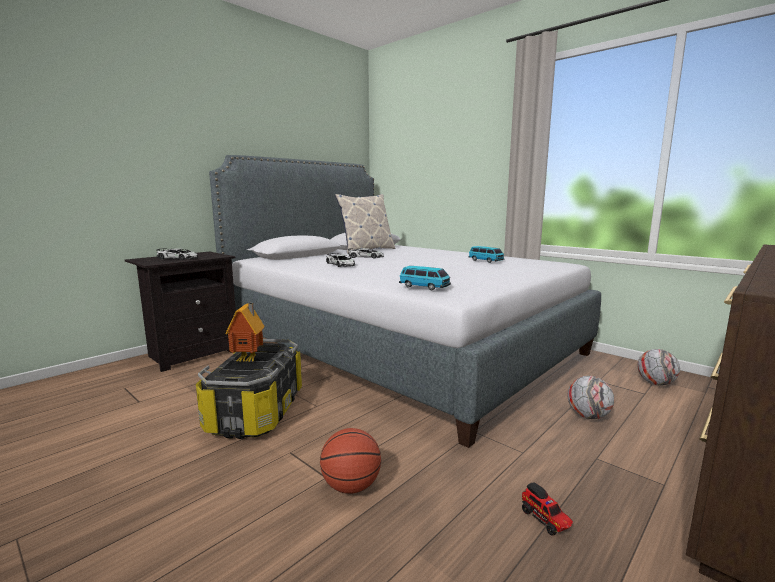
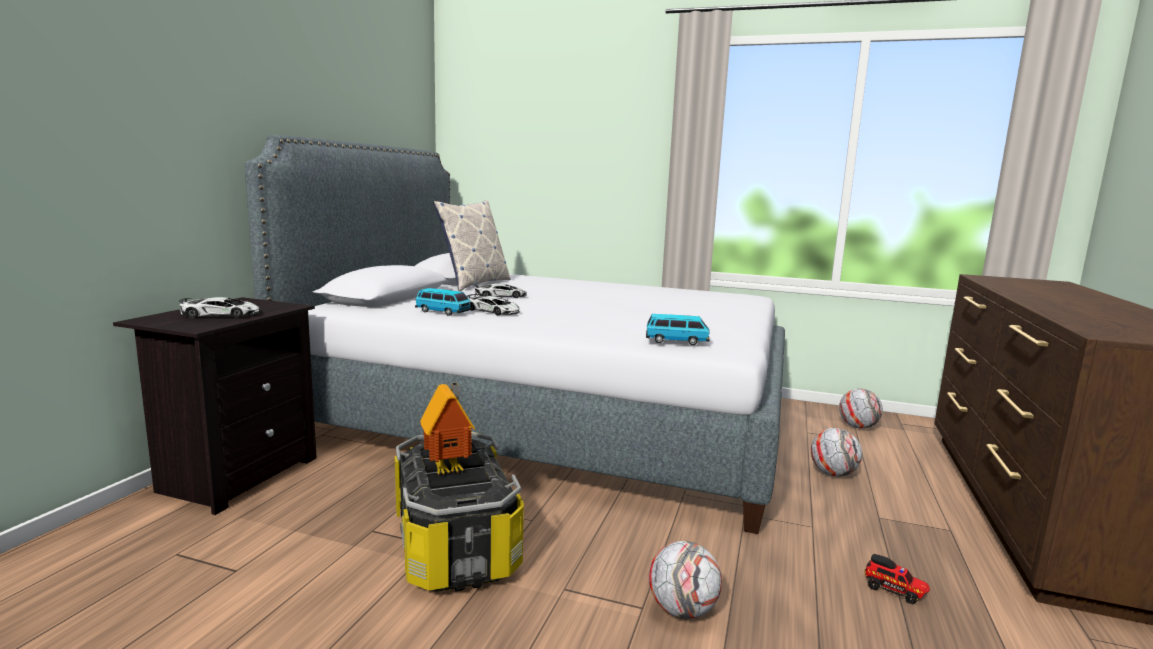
camera: 25 degrees left, 0 degrees up
(351, 486) = (682, 610): basketball -> football
(486, 261) = (661, 296): toy car -> toy car (443, 312)

